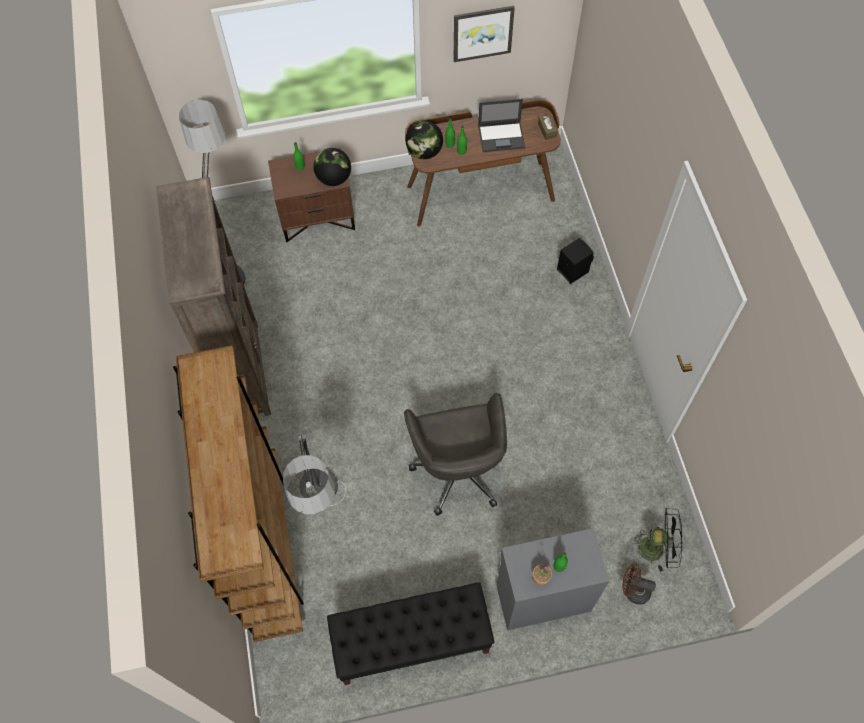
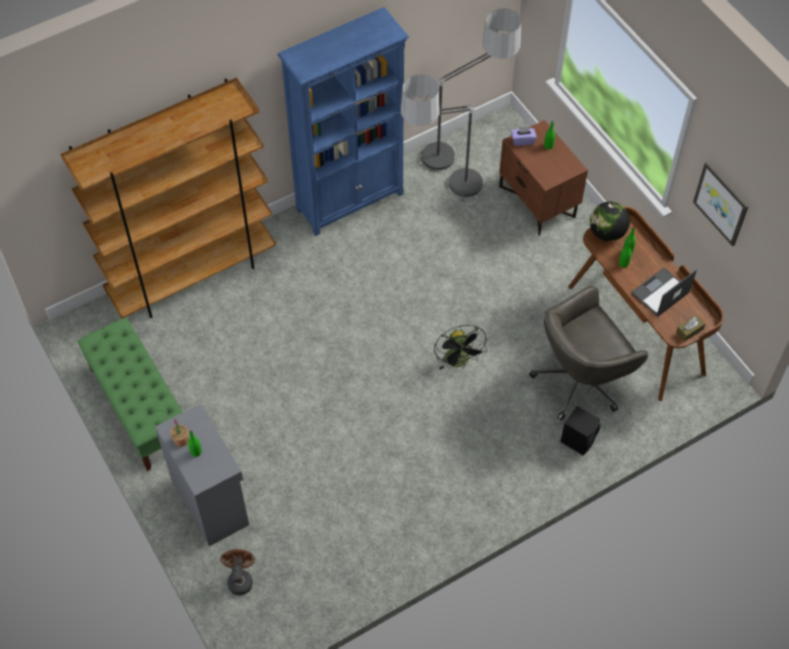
camera: 70 degrees right, 5 degrees down
(243, 370) = (350, 201): brown bookcase -> blue bookcase
(284, 184) = (522, 140): none -> purple tissue box
(326, 516) = (234, 309): floor lamp -> floor lamp (443, 197)
(334, 178) = (548, 176): globe -> none
(411, 642) = (140, 408): black bench -> green bench
(458, 469) = (313, 398): grey office chair -> grey office chair (581, 380)
(502, 136) = (660, 293): laptop -> laptop turned 75 degrees clockwise
(657, 548) = (290, 591): black fan -> black fan (459, 362)

